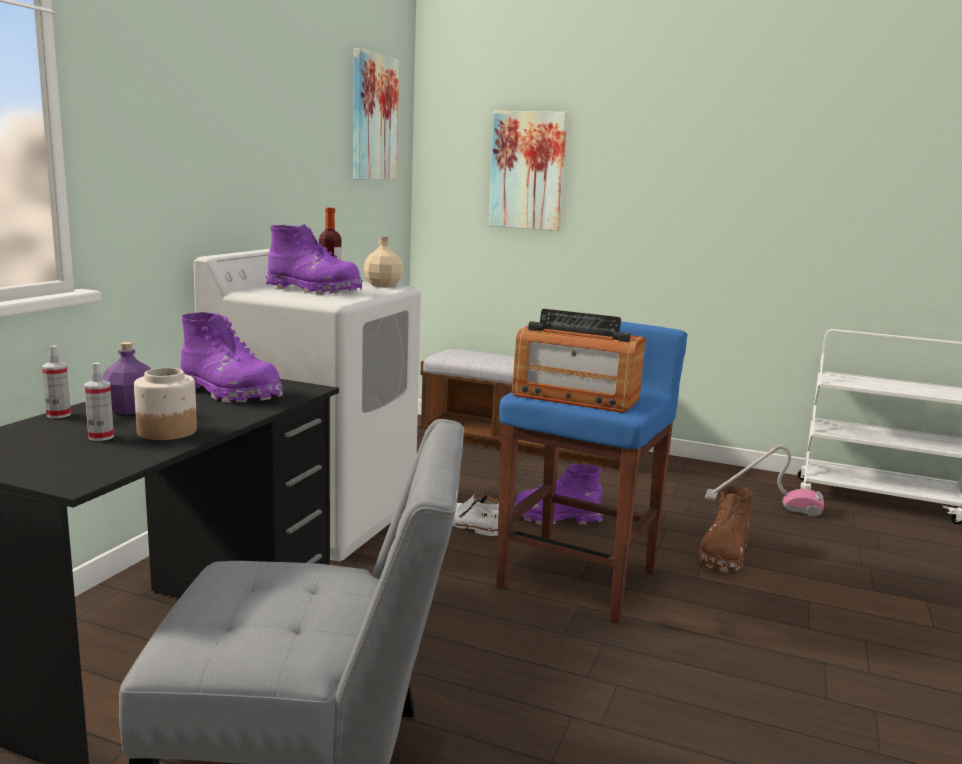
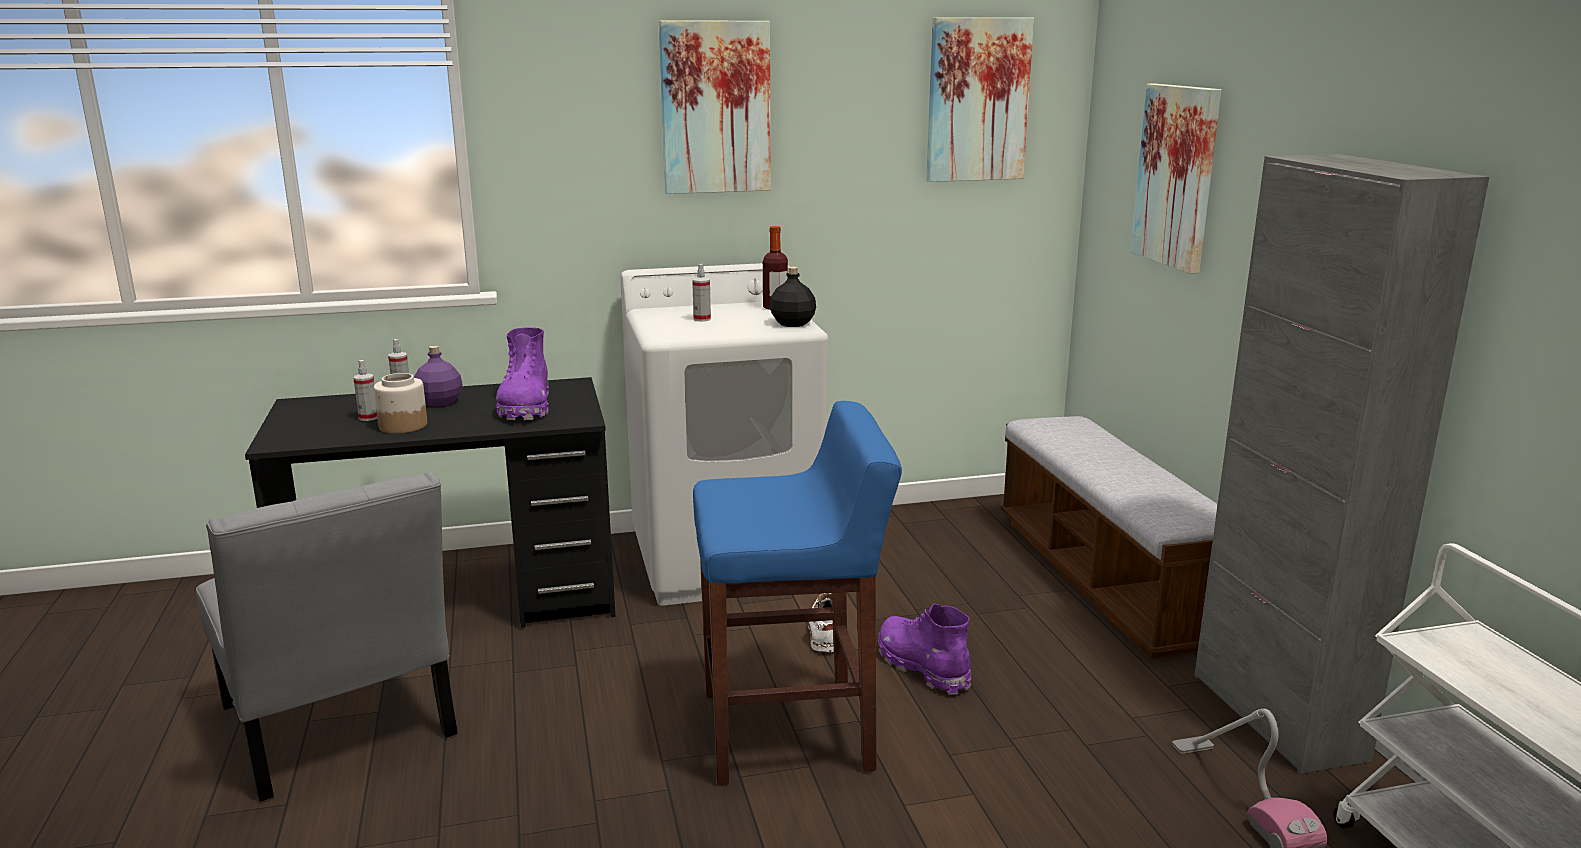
camera: 55 degrees right, 5 degrees up
(245, 101) = (715, 107): none -> picture
(314, 290) = (702, 319): purple boot -> spray bottle
(383, 285) = (793, 324): beige bottle -> black bottle
(575, 397) = (744, 504): radio -> none
(704, 470) = (1277, 716): none -> grey cabinet
(724, 554) = (1002, 808): brown boot -> none

